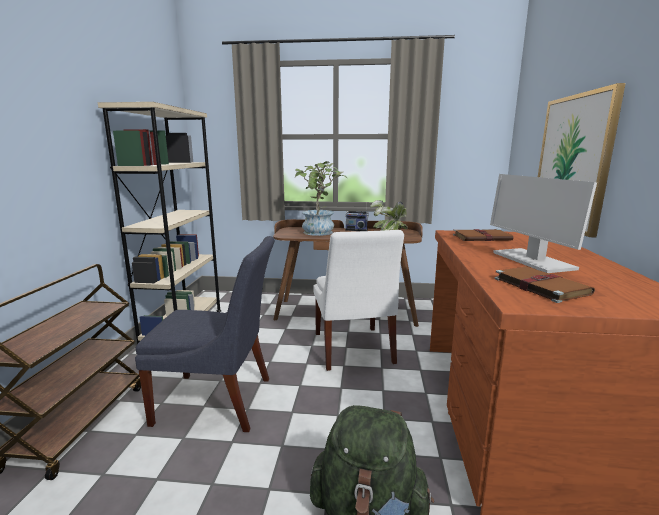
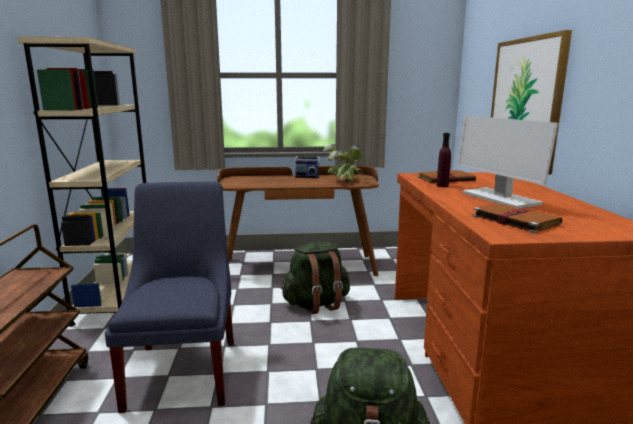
camera: 10 degrees left, 0 degrees up
(219, 401) = (184, 369): blue chair -> blue chair turned 90 degrees counterclockwise
(319, 233) = (268, 181): potted plant -> none
(353, 350) = (316, 304): white chair -> green backpack
(475, 244) = (442, 186): none -> purple bottle

